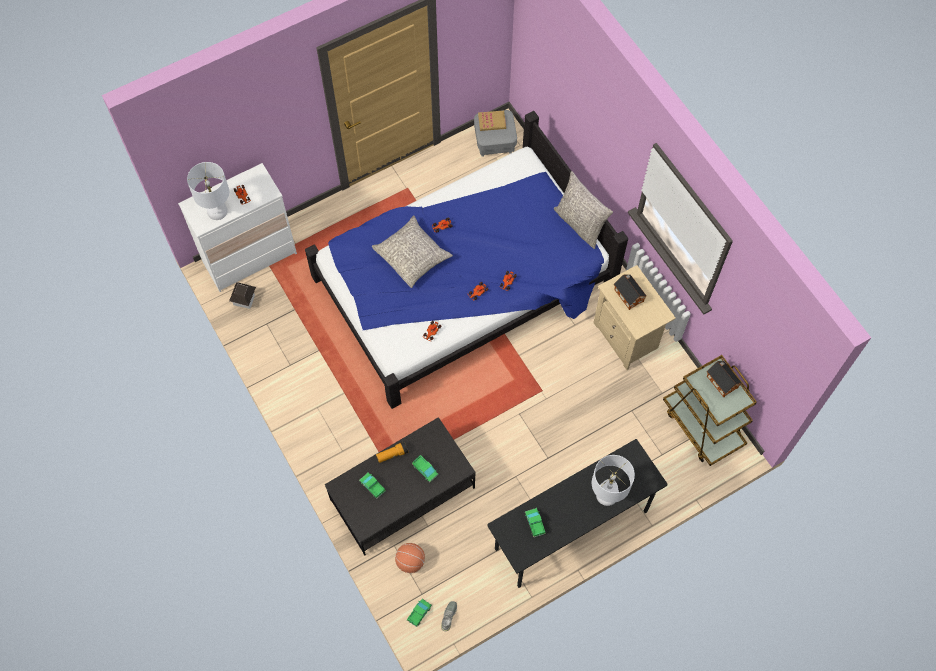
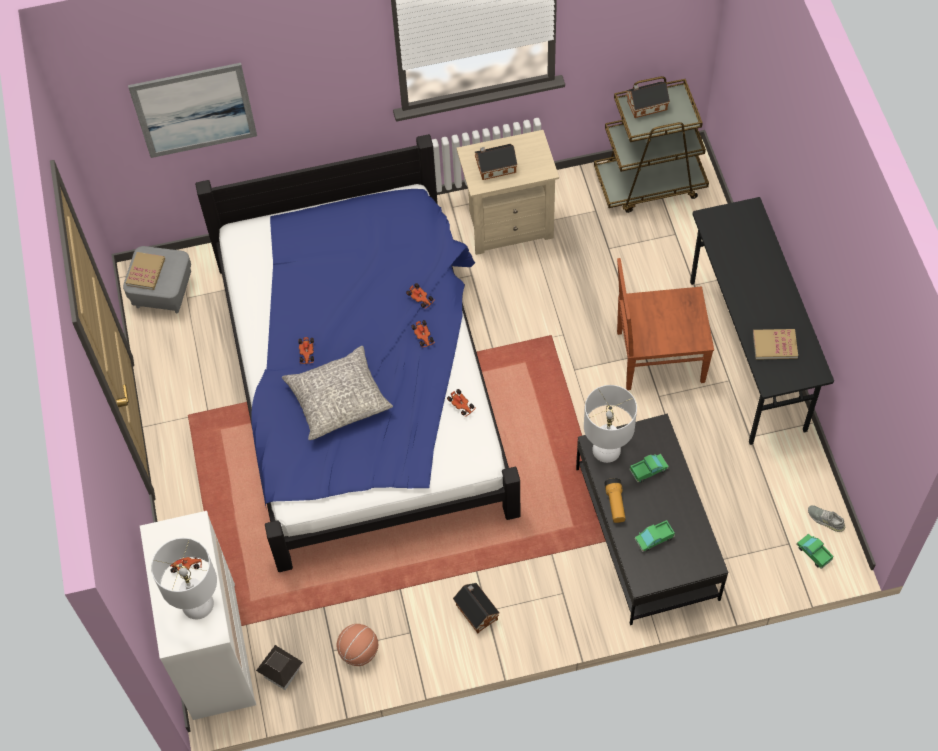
camera: 70 degrees left, 5 degrees down
(315, 400) = (476, 610): none -> toy house
(410, 561) = (742, 546): basketball -> basketball (359, 652)
(534, 523) = (775, 345): toy truck -> book
(548, 467) = (657, 357): none -> brown chair
(560, 77) = (194, 110): none -> picture
(580, 224) = (366, 198): grey pillow -> none
(607, 495) = (758, 260): white table lamp -> white table lamp (607, 449)

